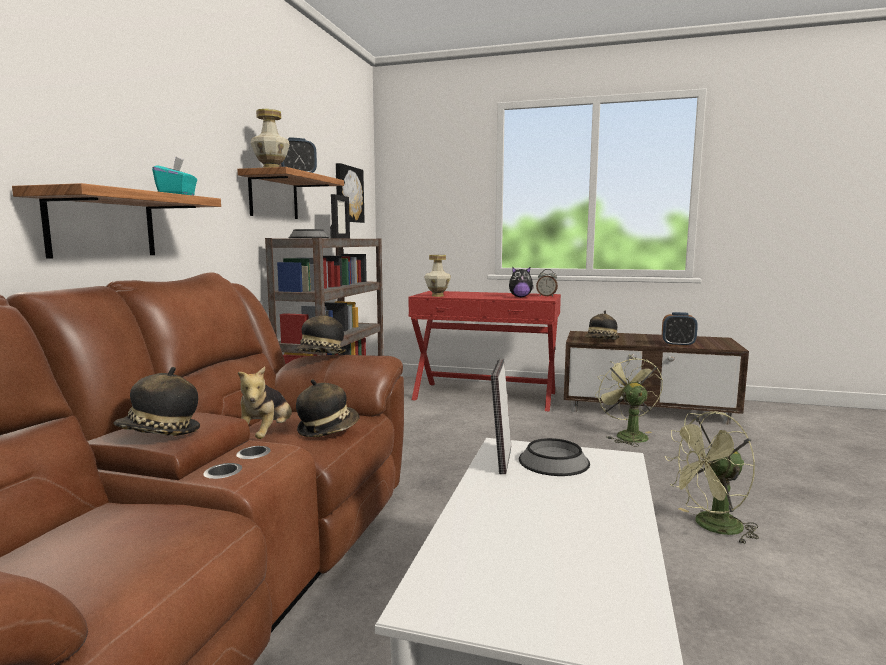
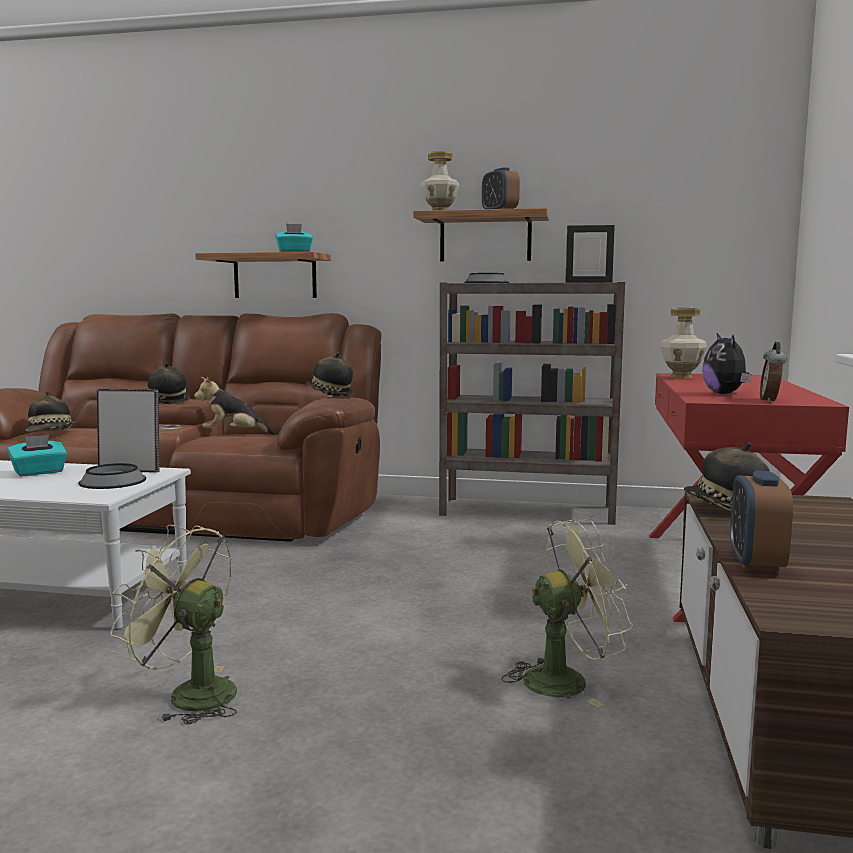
camera: 85 degrees right, 0 degrees up
(328, 429) = (236, 440): hat -> hat (51, 434)
(348, 194) = (681, 217): picture -> none
(514, 508) = (39, 472): none -> turquoise tissue box
(711, 527) = (189, 694): green fan -> green fan turned 45 degrees counterclockwise

